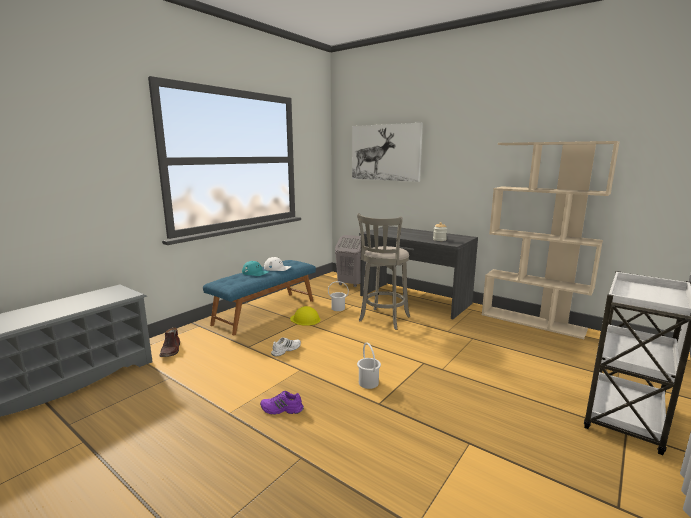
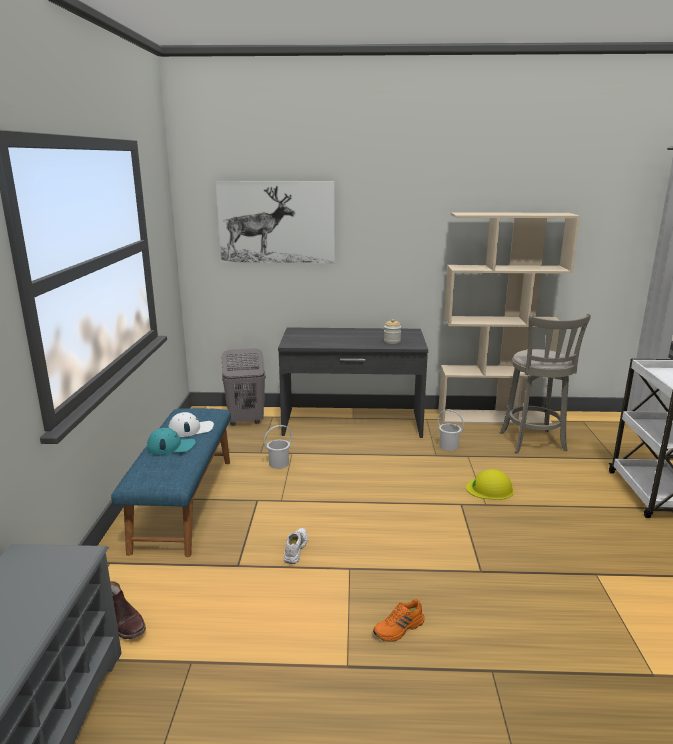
camera: 35 degrees left, 5 degrees up
(281, 409) = (399, 629): purple shoe -> orange shoe
(305, 319) = (258, 494): yellow hard hat -> yellow hard hat (490, 489)
(368, 382) = (441, 551): white bucket -> white bucket (448, 446)
(383, 320) = (353, 462): grey stool -> grey stool (533, 443)

